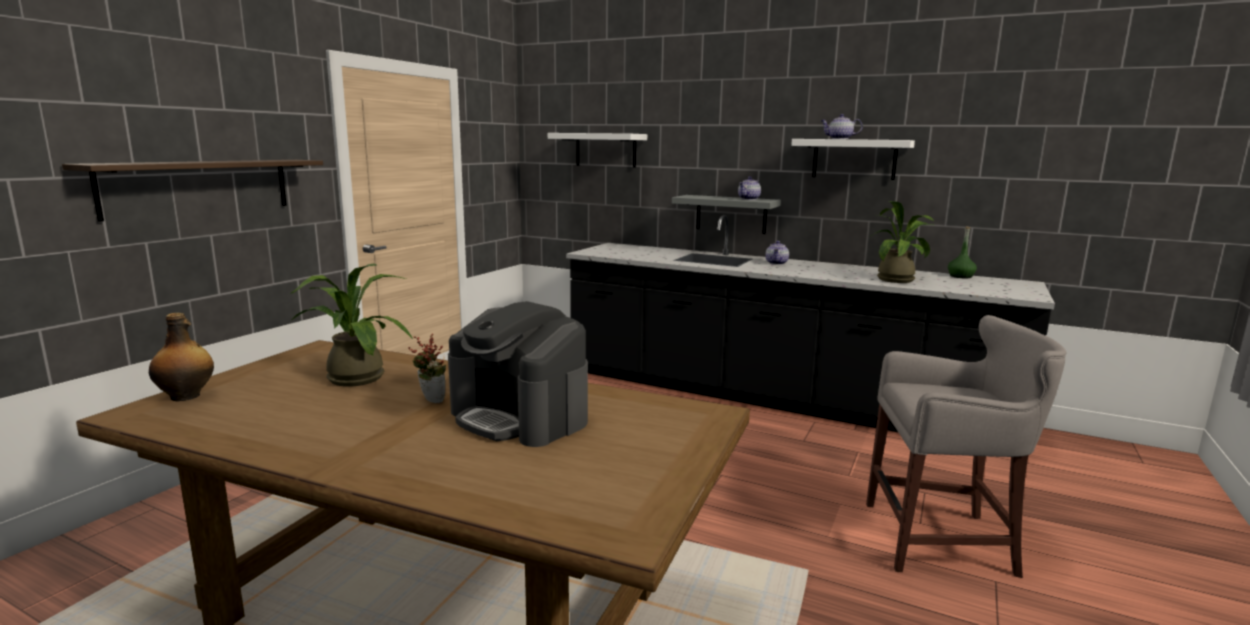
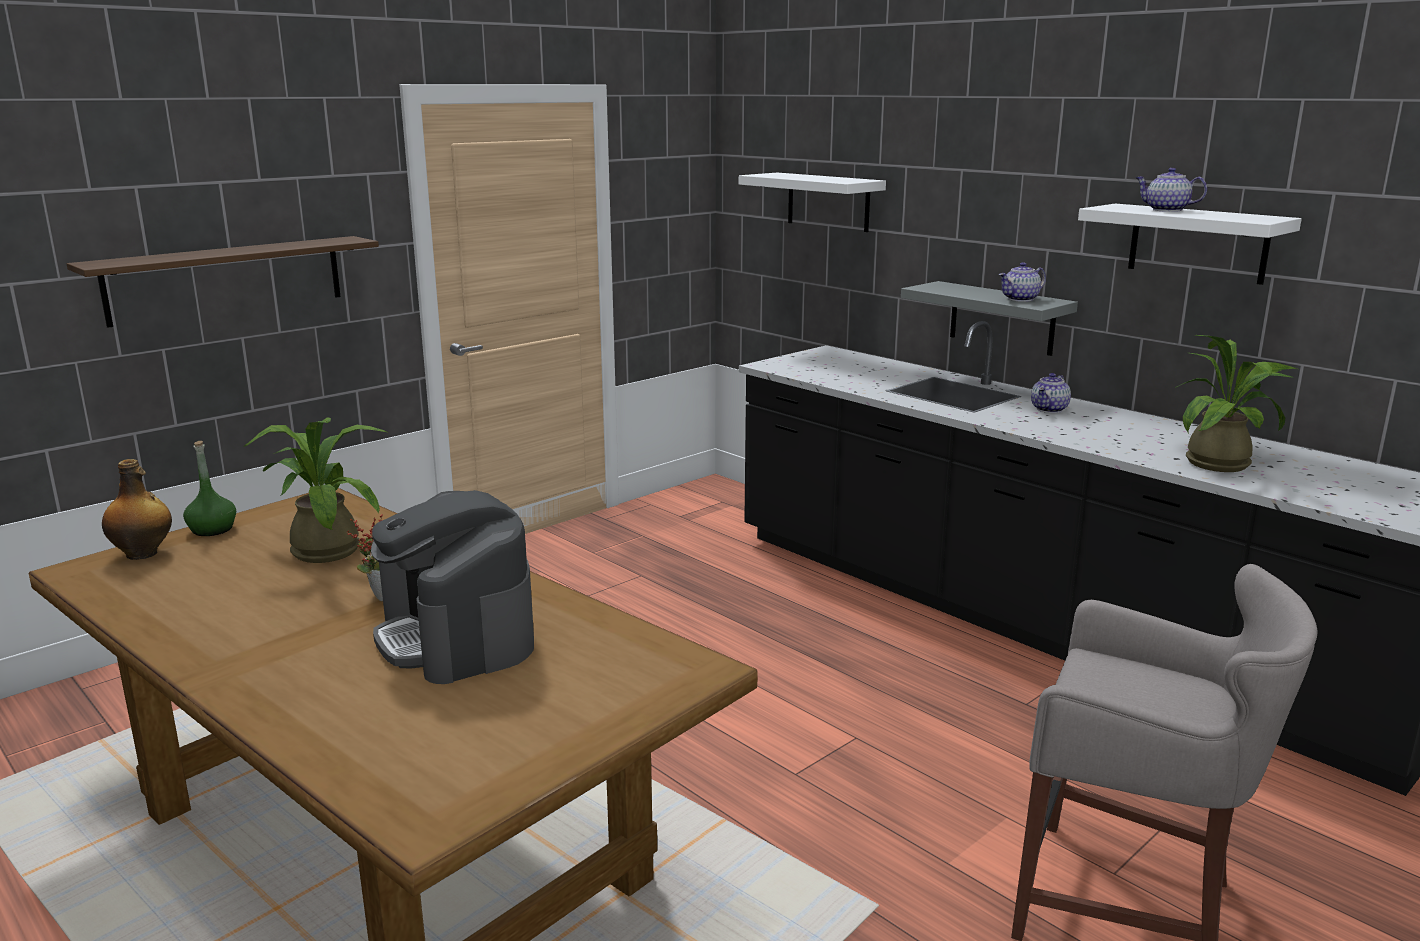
camera: 20 degrees right, 5 degrees up
(960, 276) = (1357, 466): green bottle -> green bottle (212, 530)

